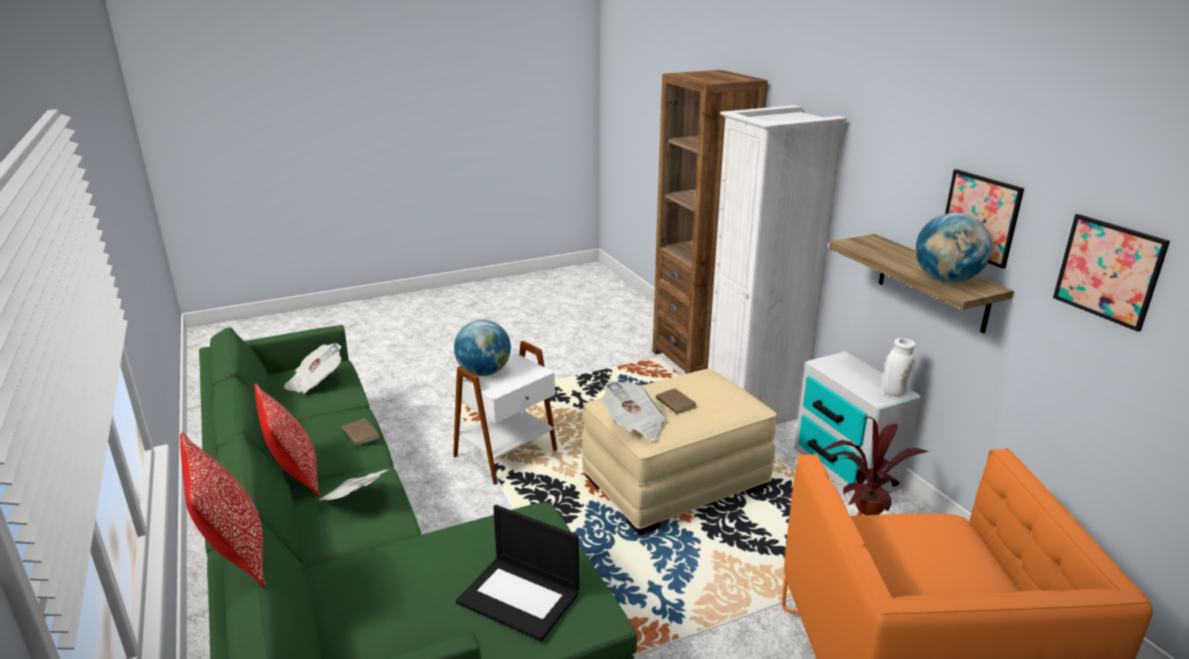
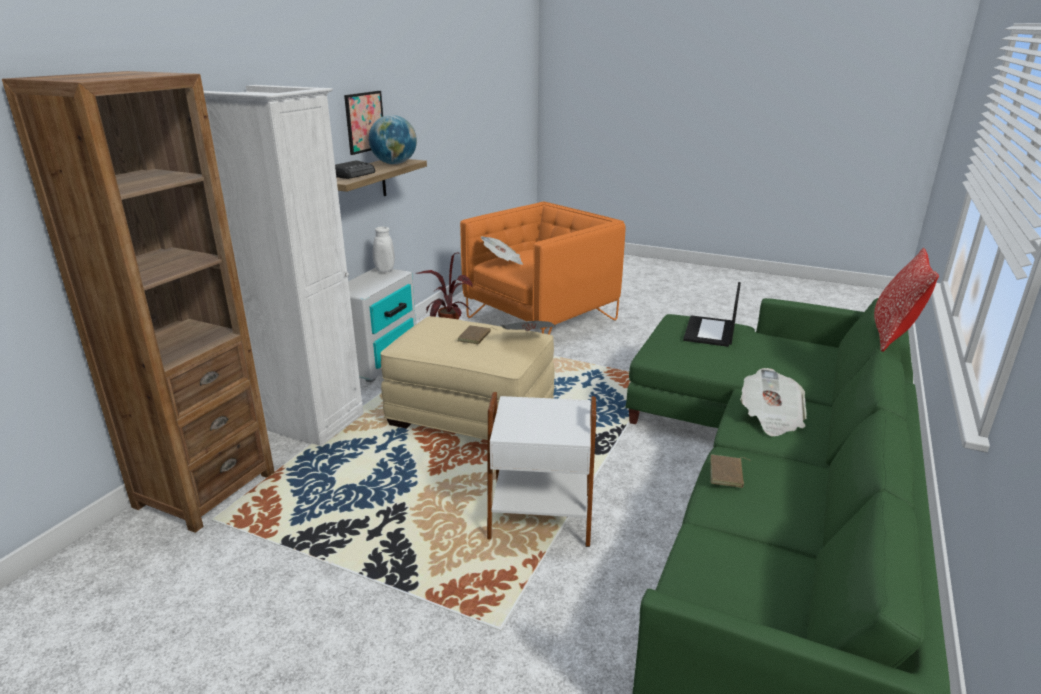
camera: 130 degrees left, 0 degrees up
(295, 475) = (816, 466): pillow -> none
(315, 382) = (733, 589): newspaper -> newspaper (503, 261)
(484, 372) = (557, 428): globe -> none
(520, 597) = (710, 332): laptop -> laptop turned 150 degrees counterclockwise
(885, 252) = (354, 174): none -> radio
(1108, 271) = (417, 118): picture -> none

